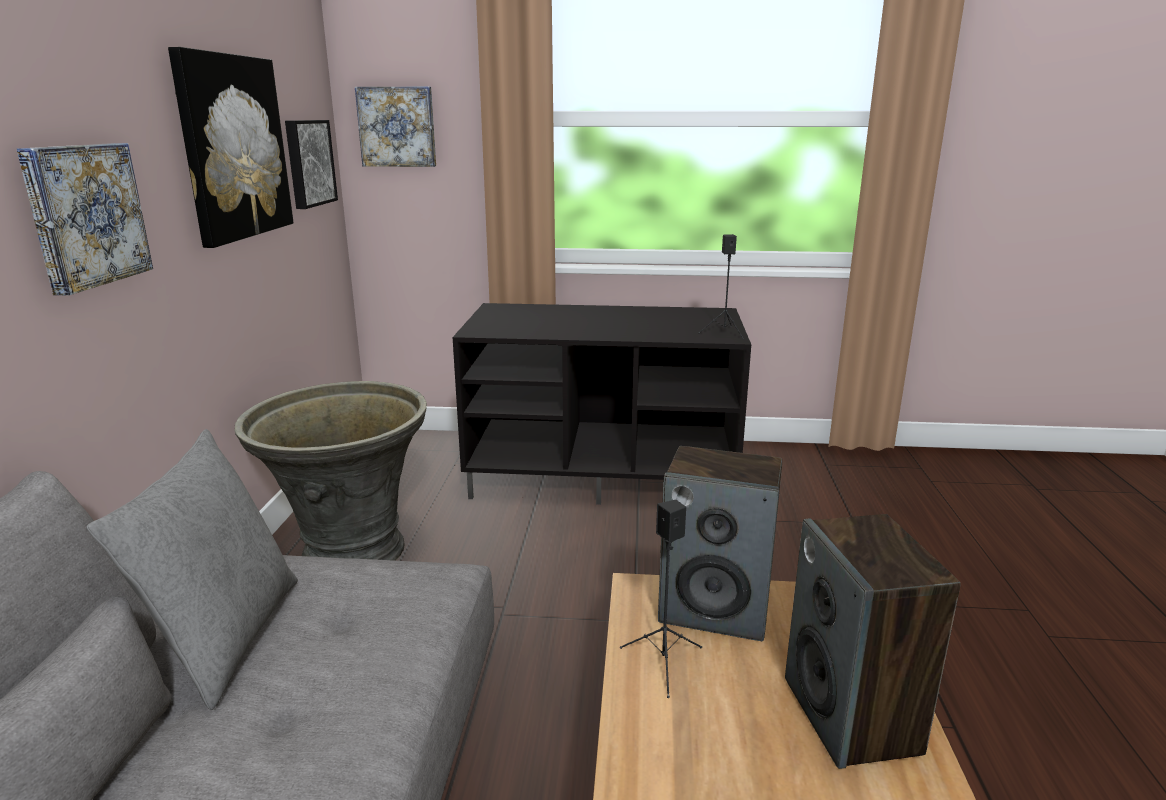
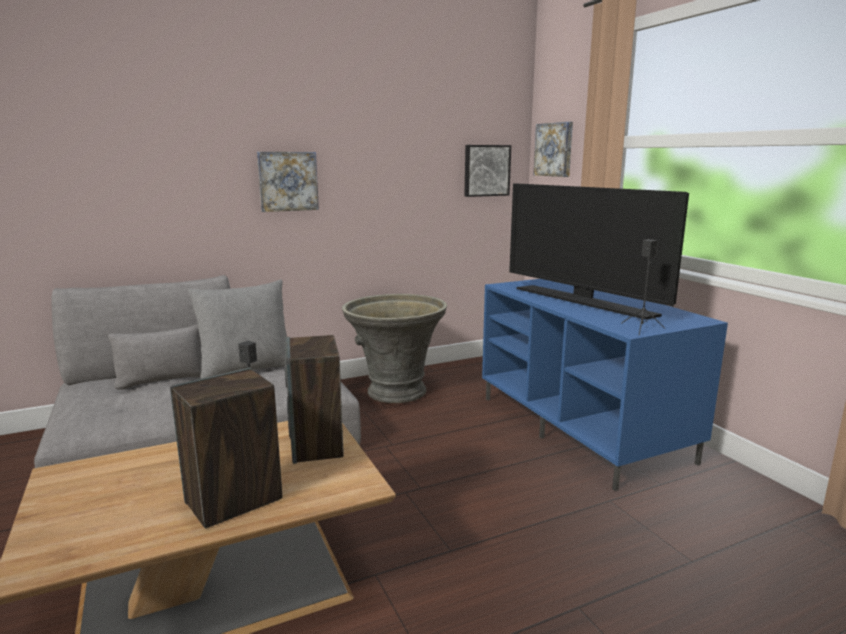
camera: 60 degrees right, 5 degrees down
(233, 147) = (408, 158): picture -> none
(604, 475) = (583, 428): black tv stand -> blue tv stand
(605, 324) = (584, 302): none -> television

